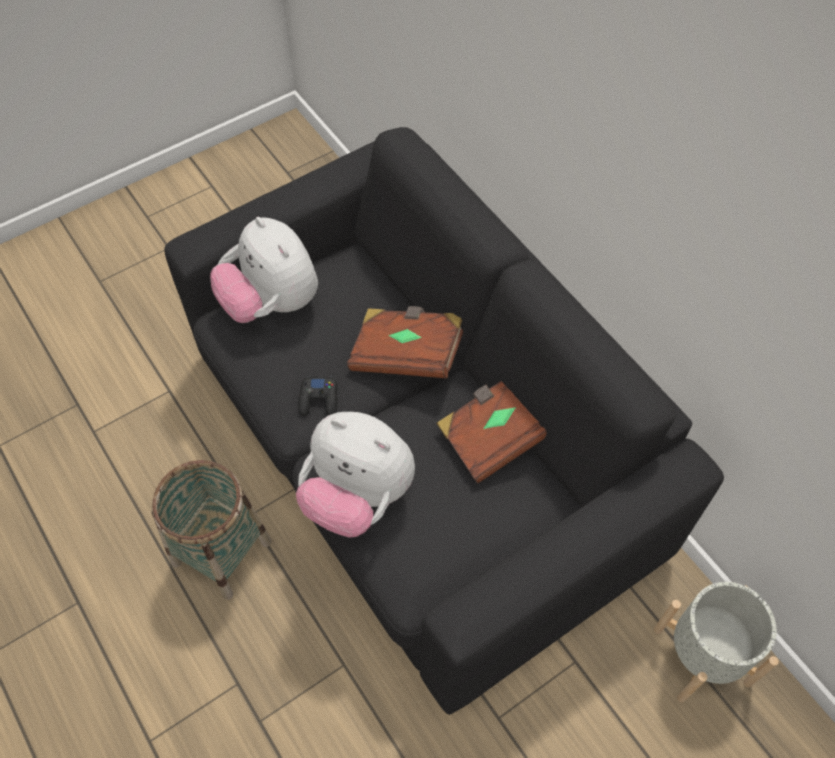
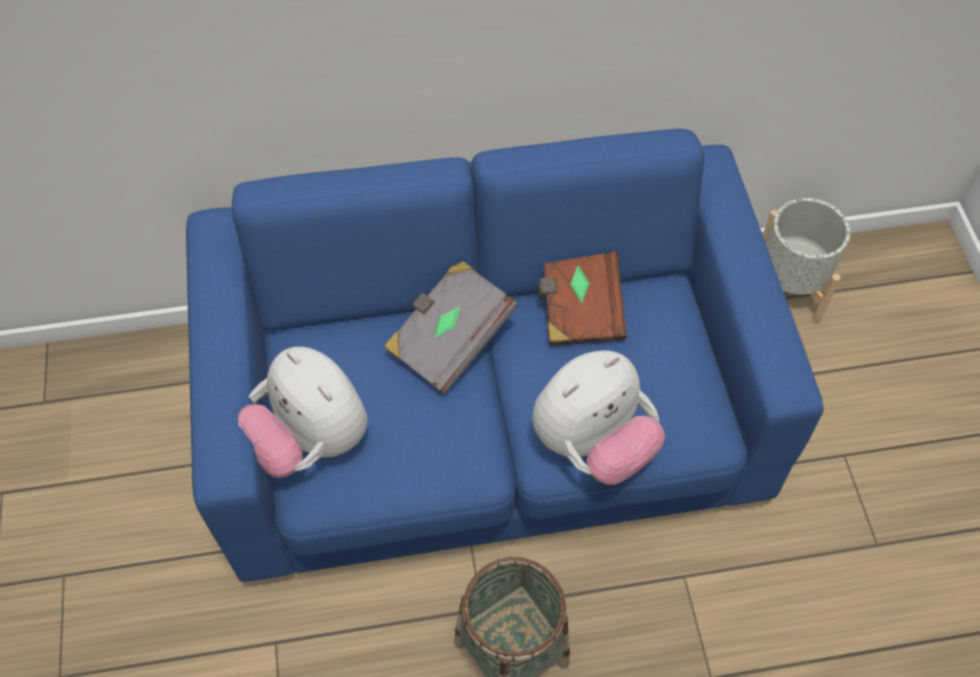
camera: 65 degrees left, 0 degrees up
(271, 303) = (310, 440): plush toy -> plush toy turned 60 degrees clockwise
(319, 400) = (464, 436): black game controller -> none
(407, 354) = (450, 338): brown book -> grey book
(418, 452) = (489, 418): black sofa -> blue sofa

